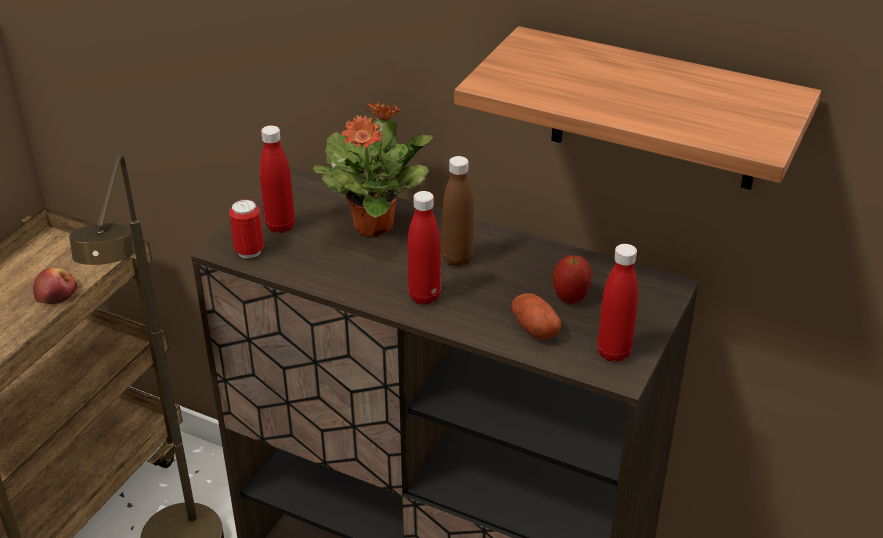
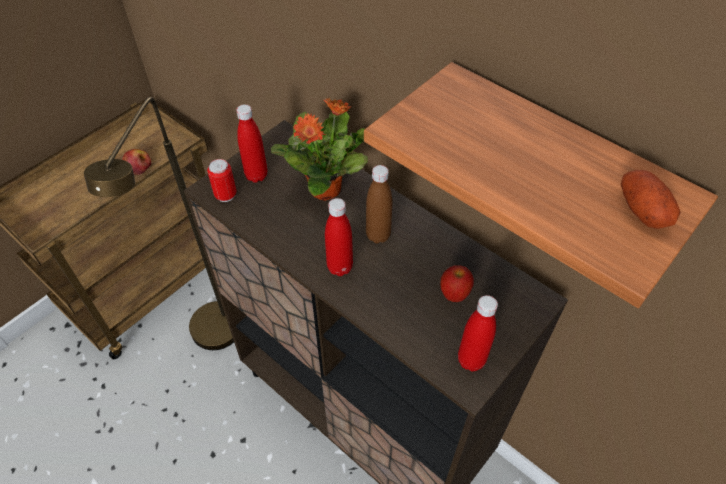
camera: 15 degrees right, 15 degrees up
(534, 328) = (415, 319): potato -> potato (642, 210)

